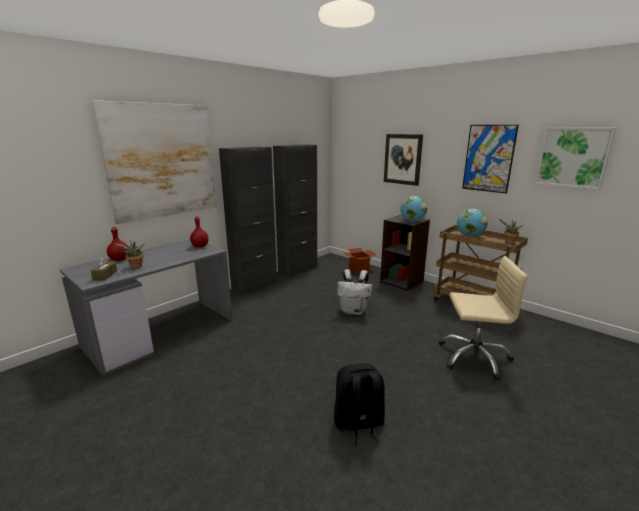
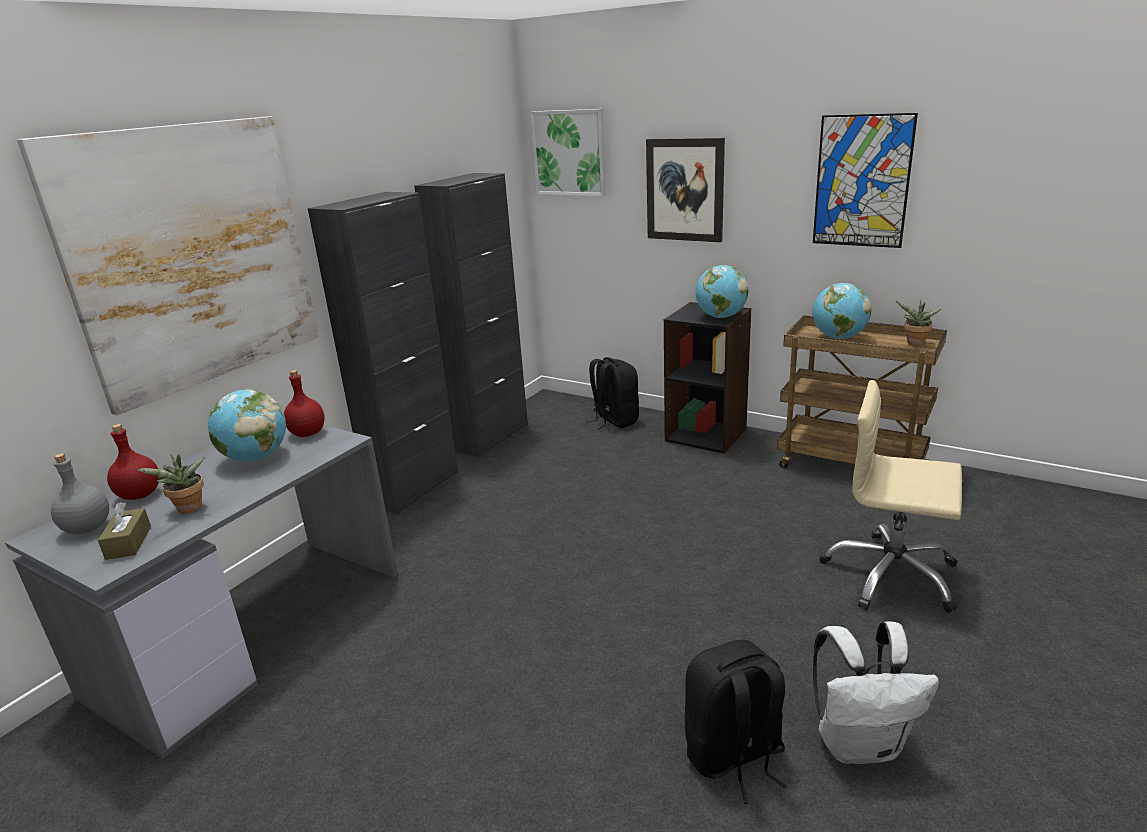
camera: 10 degrees left, 5 degrees up
(92, 268) = (87, 529): none -> grey bottle
(173, 252) = (256, 458): none -> globe
(353, 311) = (637, 515): white backpack -> white backpack (860, 744)
(359, 270) = (614, 420): cardboard box -> black backpack
(474, 357) = (890, 575): beige office chair -> beige office chair turned 150 degrees counterclockwise
(572, 157) = (1023, 173): picture -> picture (569, 153)

